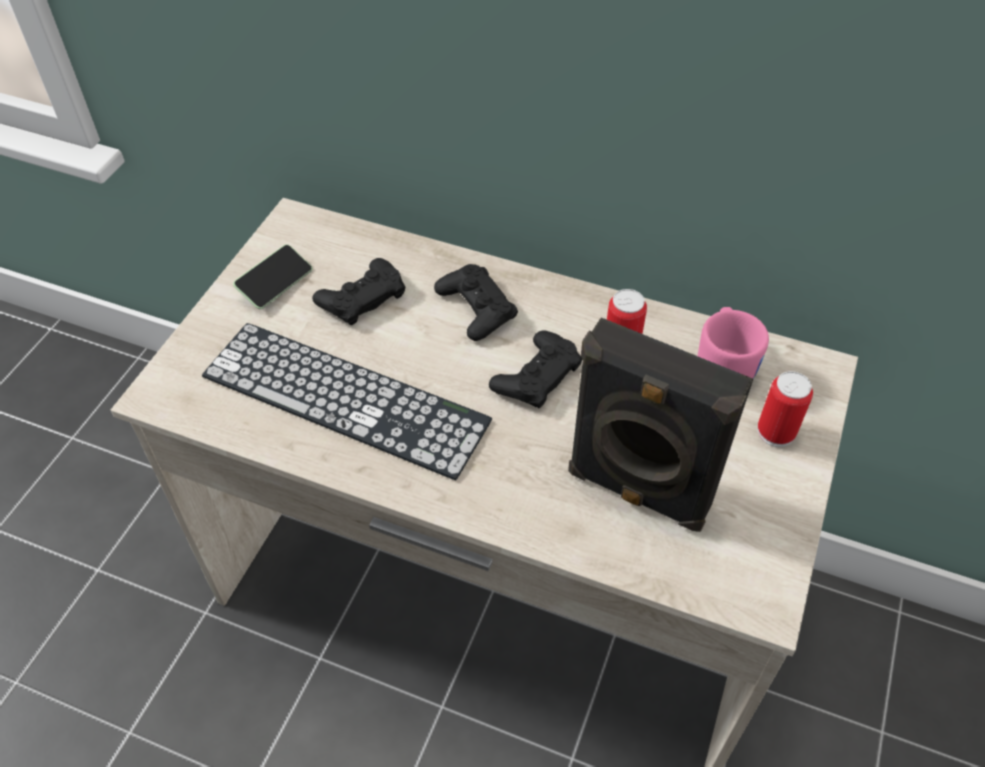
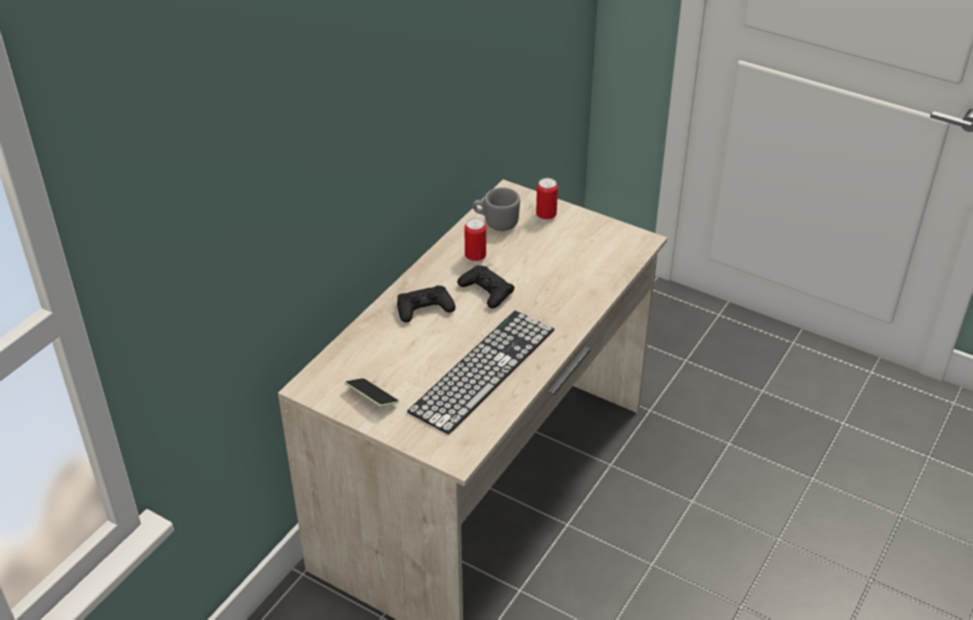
camera: 80 degrees left, 10 degrees down
(362, 297) = (398, 357): black game controller -> none
(637, 492) = (574, 267): black speaker -> none
(724, 363) = (496, 222): pink mug -> grey mug

